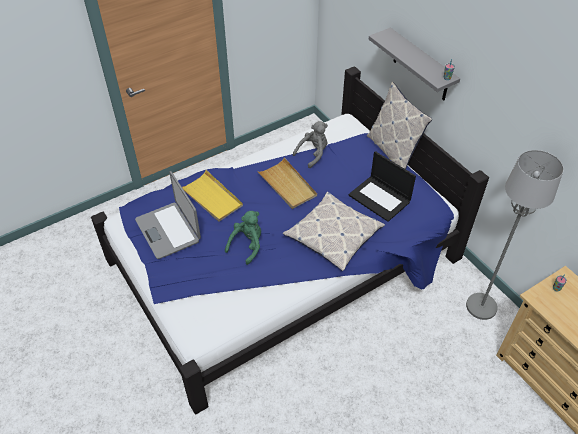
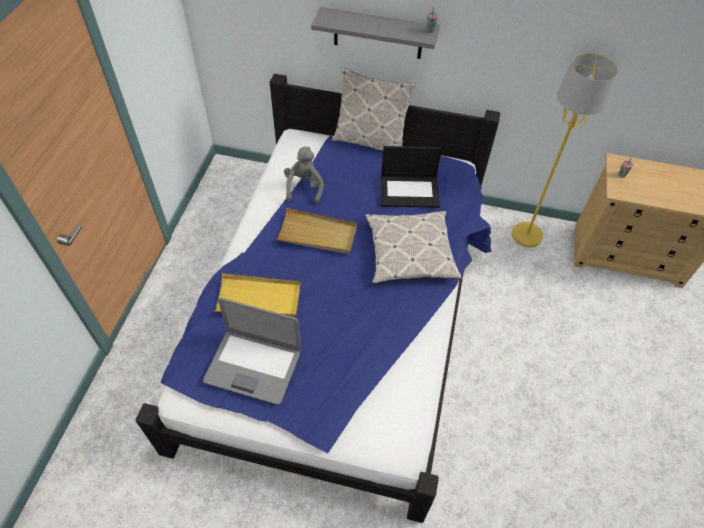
camera: 45 degrees left, 5 degrees up
(247, 245) = (348, 320): green plush toy -> none
(481, 307) = (527, 235): grey floor lamp -> yellow floor lamp

